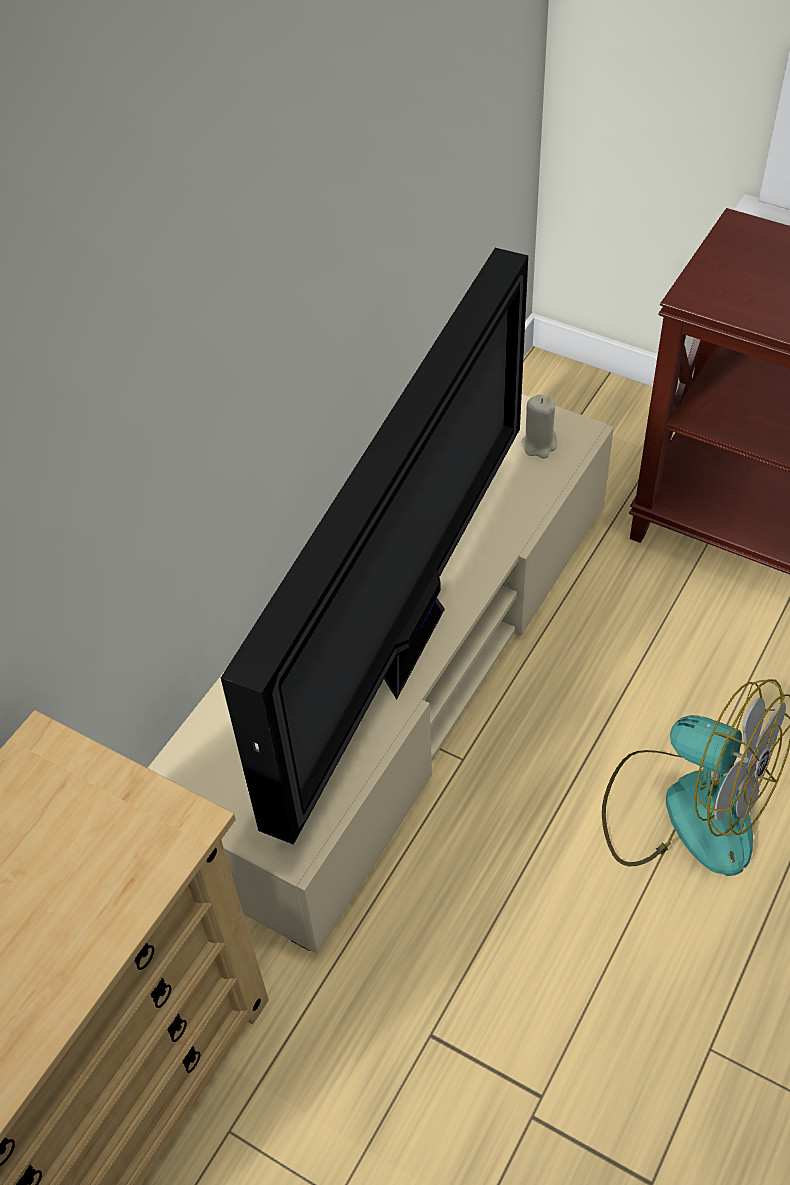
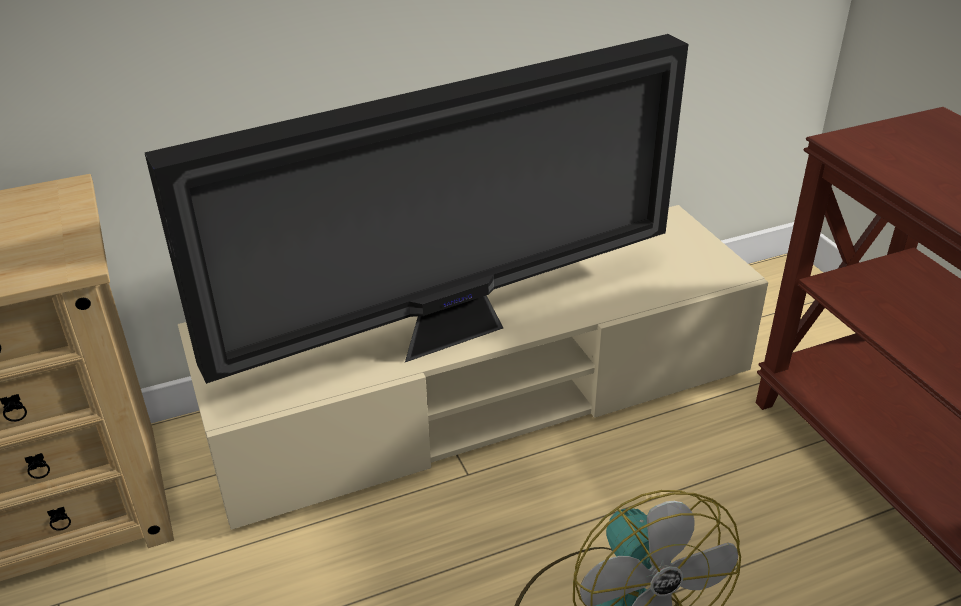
camera: 35 degrees right, 15 degrees down
(539, 445) = (691, 267): beige candle -> none

